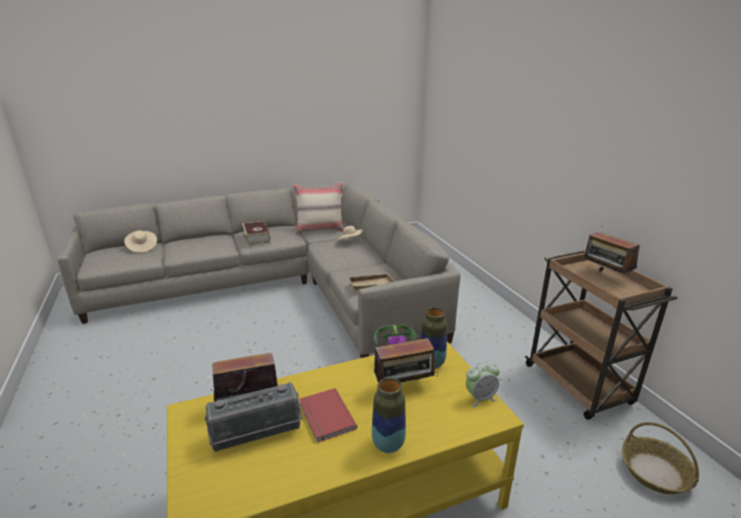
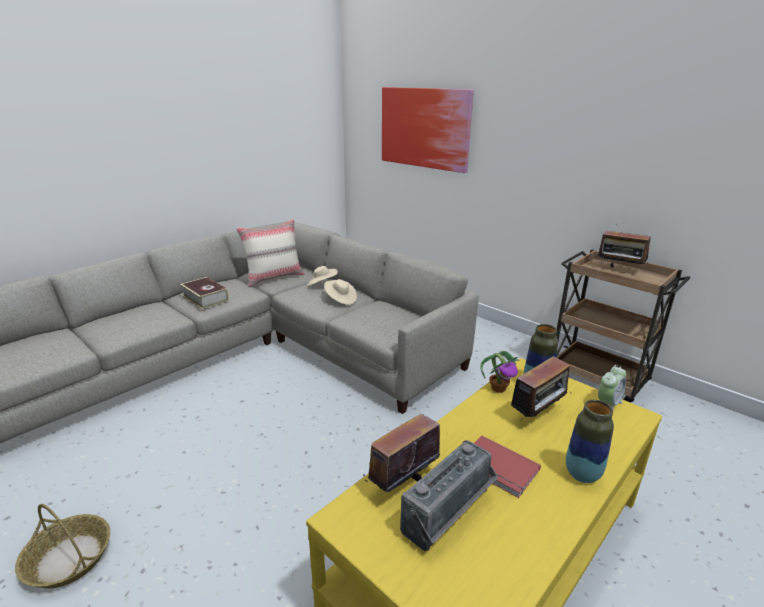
camera: 25 degrees left, 0 degrees up
(142, 247) = (47, 339): beige hat -> beige hat (340, 299)
(371, 283) = (389, 323): beige tray -> none
(475, 109) = (424, 128): none -> picture
(654, 472) = (703, 432): basket -> basket (68, 559)

